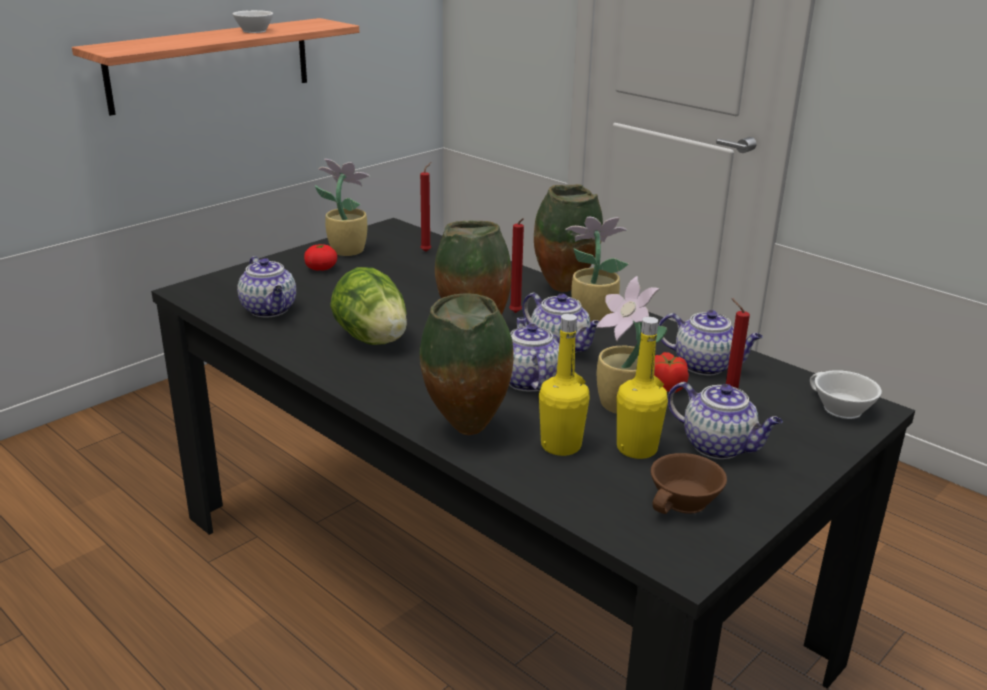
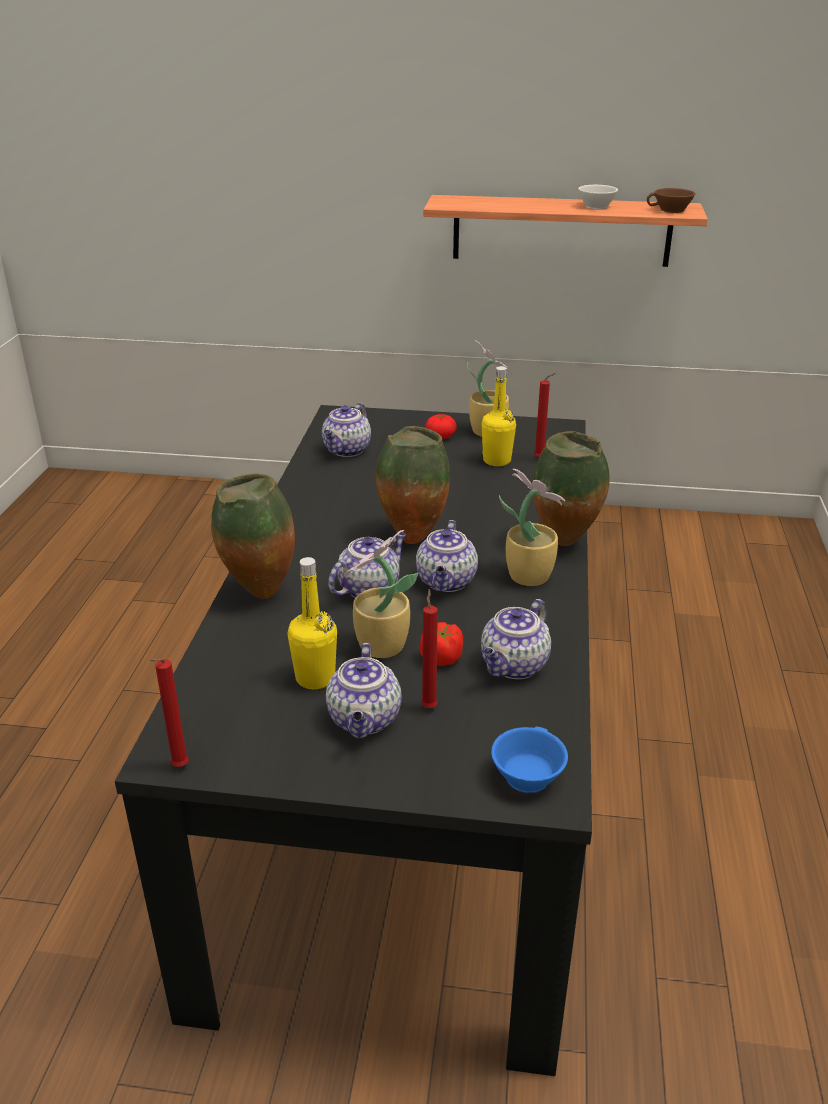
camera: 55 degrees right, 5 degrees up
(372, 339) = (354, 502): lettuce -> none
(516, 313) = (482, 539): red candle -> red candle (178, 768)
(561, 445) = (282, 640): yellow bottle -> yellow bottle (497, 460)
(685, 503) = (253, 730): brown cup -> brown cup (671, 210)
(706, 366) = (514, 666): teapot -> teapot turned 45 degrees clockwise
(839, 409) = (525, 774): white cup -> blue cup

